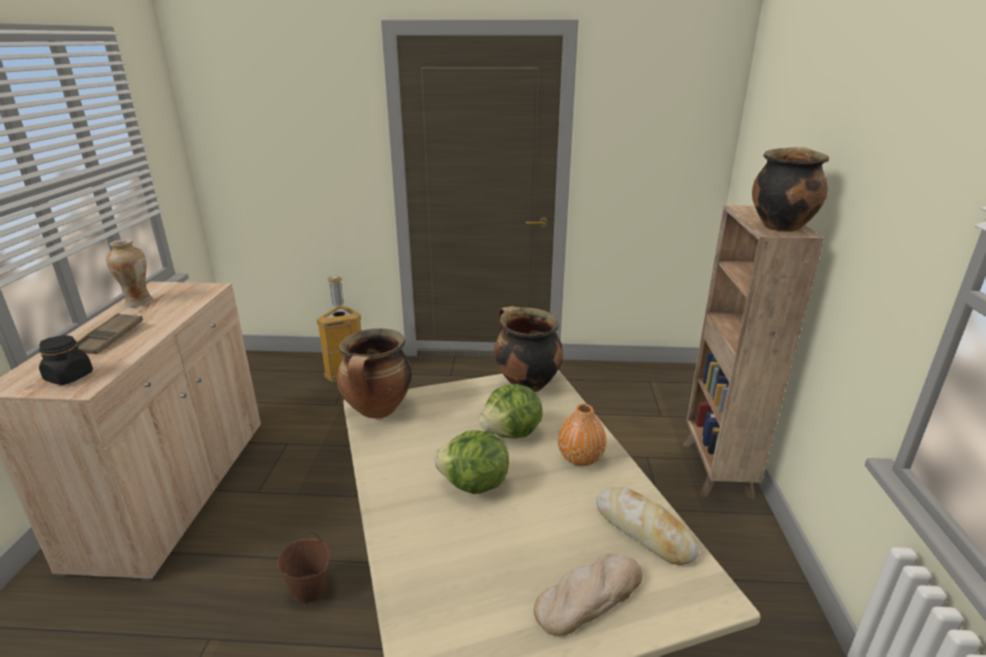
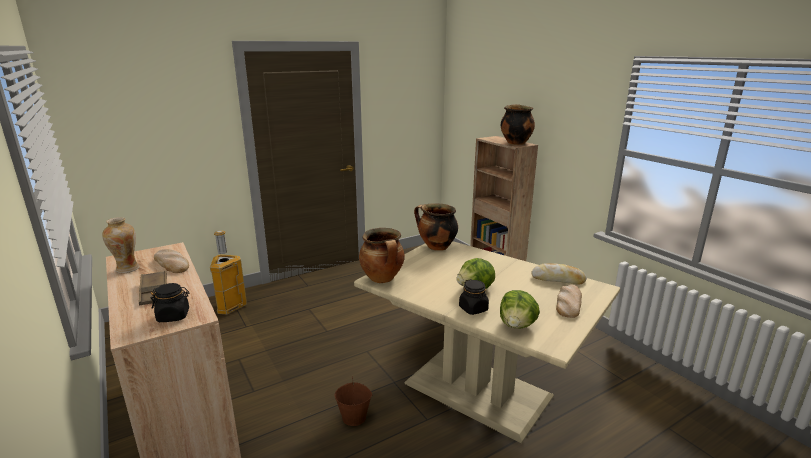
camera: 35 degrees left, 5 degrees down
(178, 308) = (172, 264): none -> bread
(416, 522) = (473, 309): none -> black jar
(512, 433) = (461, 267): lettuce -> lettuce (517, 325)
(580, 458) = (502, 265): orange vase -> none

